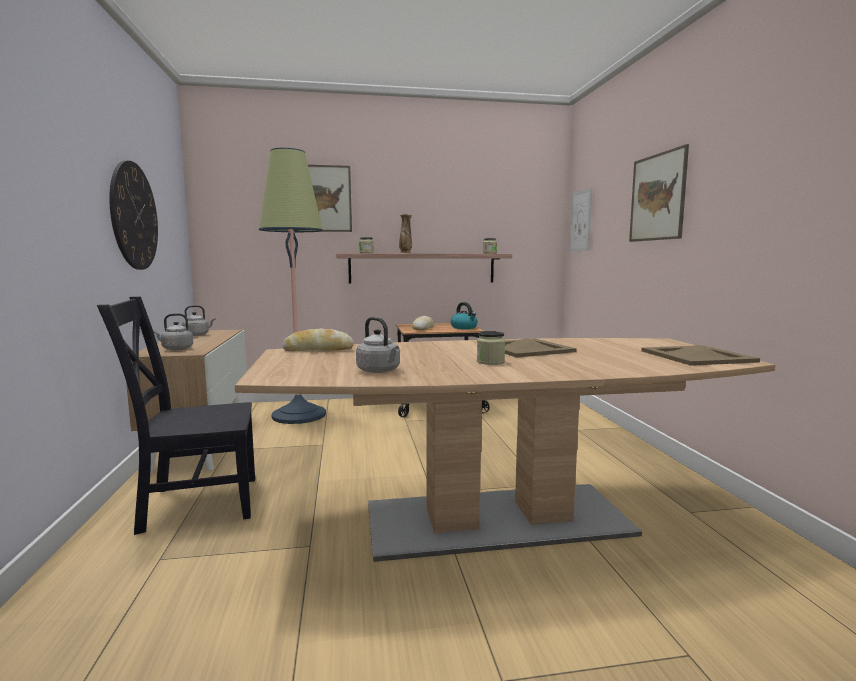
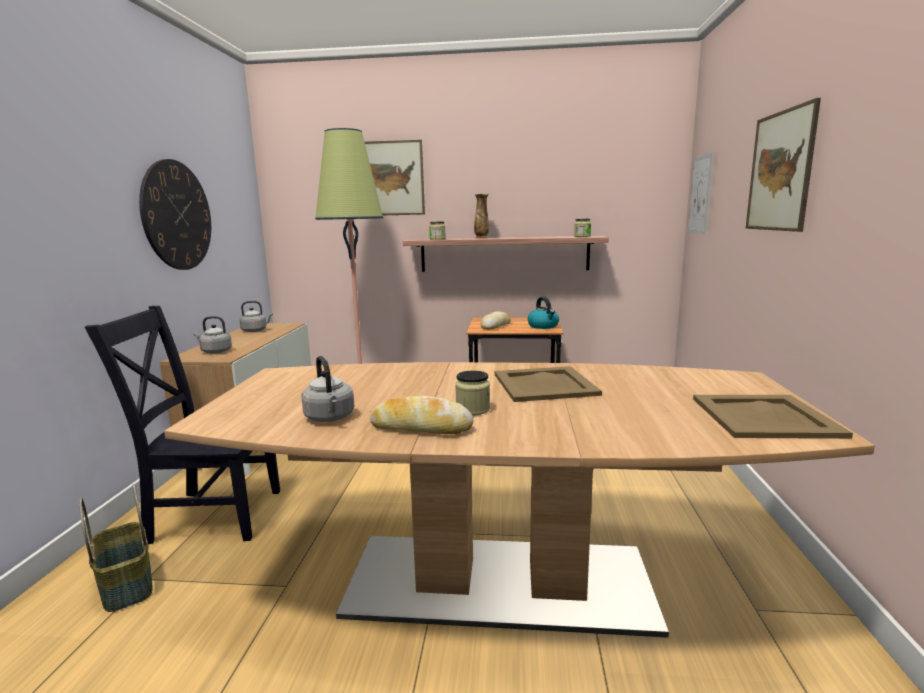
camera: 15 degrees right, 5 degrees up
(139, 566) = (125, 584): none -> basket
(318, 350) = (311, 373): bread -> bread (421, 427)

